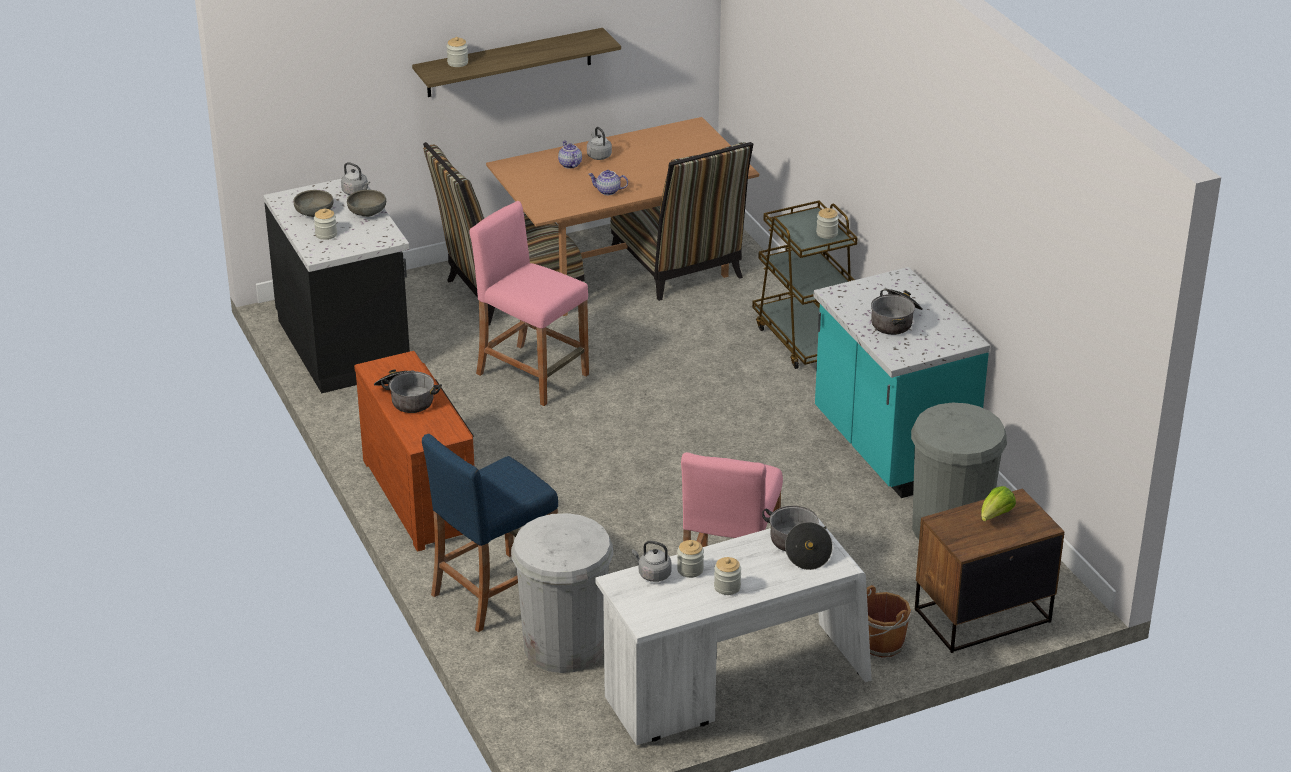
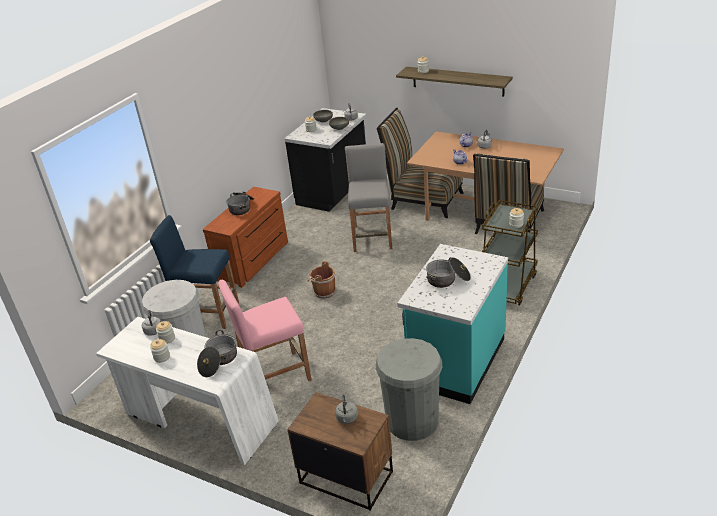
camera: 55 degrees right, 0 degrees up
(532, 374) = (372, 237): pink stool -> grey stool
(881, 645) = (281, 452): brown bucket -> brown bucket (323, 292)
(995, 516) = (347, 419): lettuce -> grey kettle

